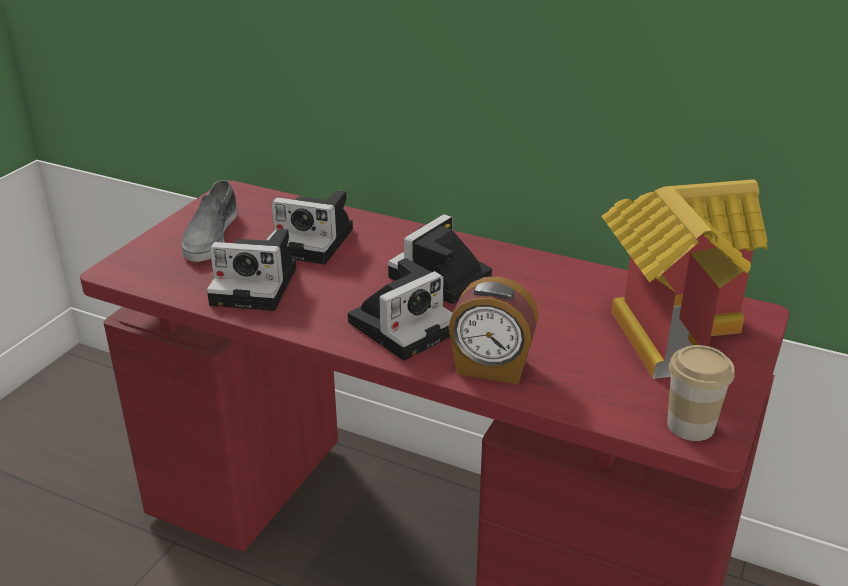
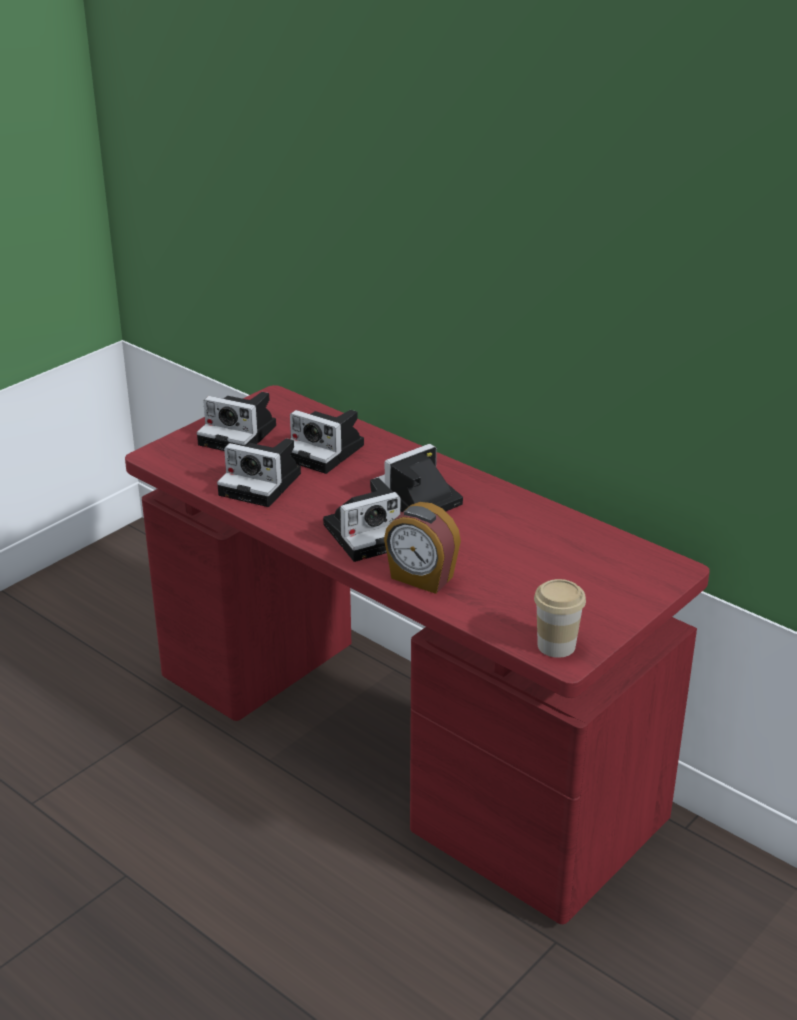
camera: 15 degrees right, 0 degrees up
(211, 235) = (241, 435): grey shoe -> camera
(669, 329) = (590, 570): toy house -> none

